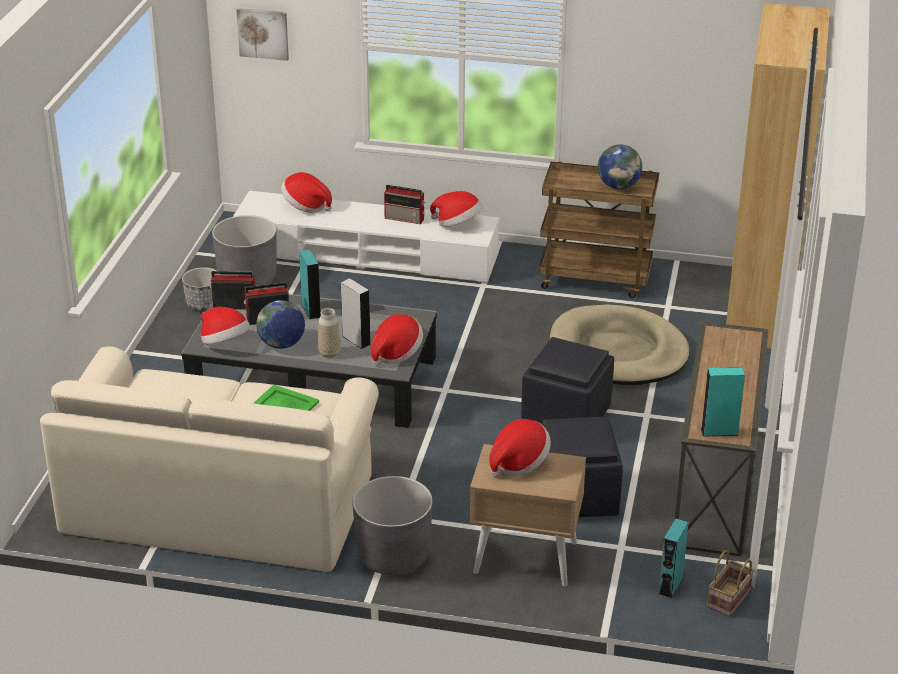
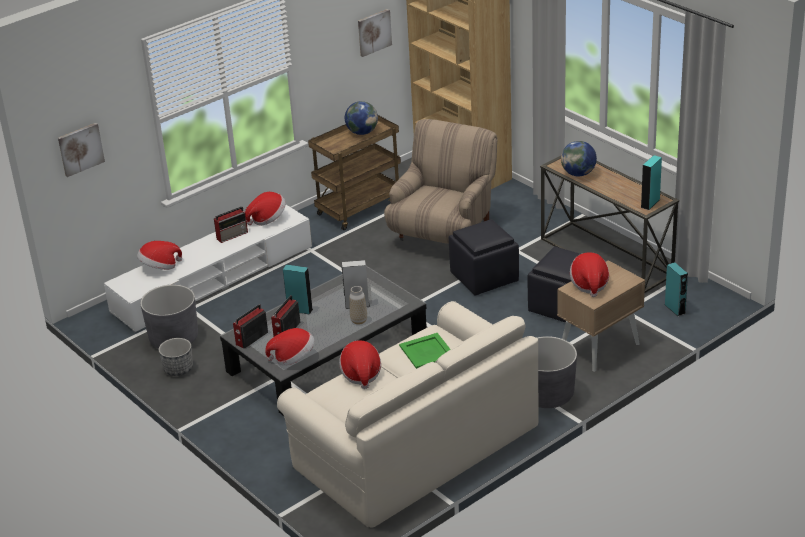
camera: 50 degrees left, 0 degrees up
(281, 344) = (324, 336): globe -> globe (578, 174)
(396, 353) = (391, 296): hat -> hat (361, 374)
(618, 352) = (443, 233): beige dog bed -> beige armchair
(704, 75) = (374, 32): none -> picture
(729, 600) = (705, 295): basket -> none

